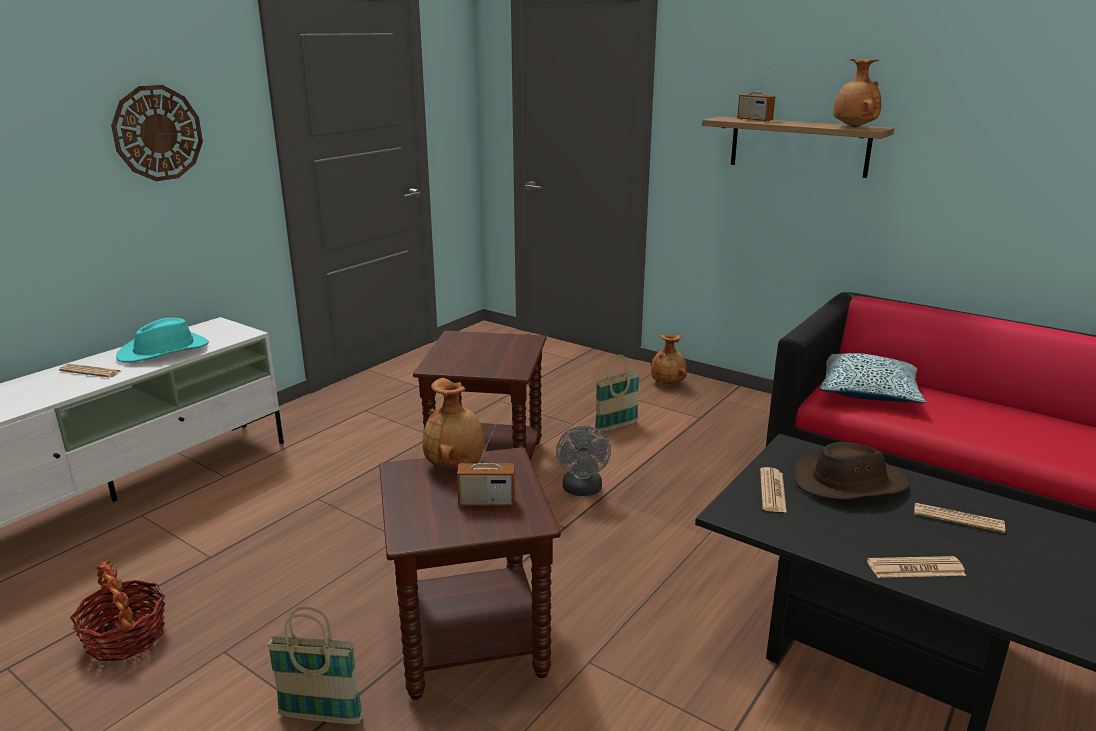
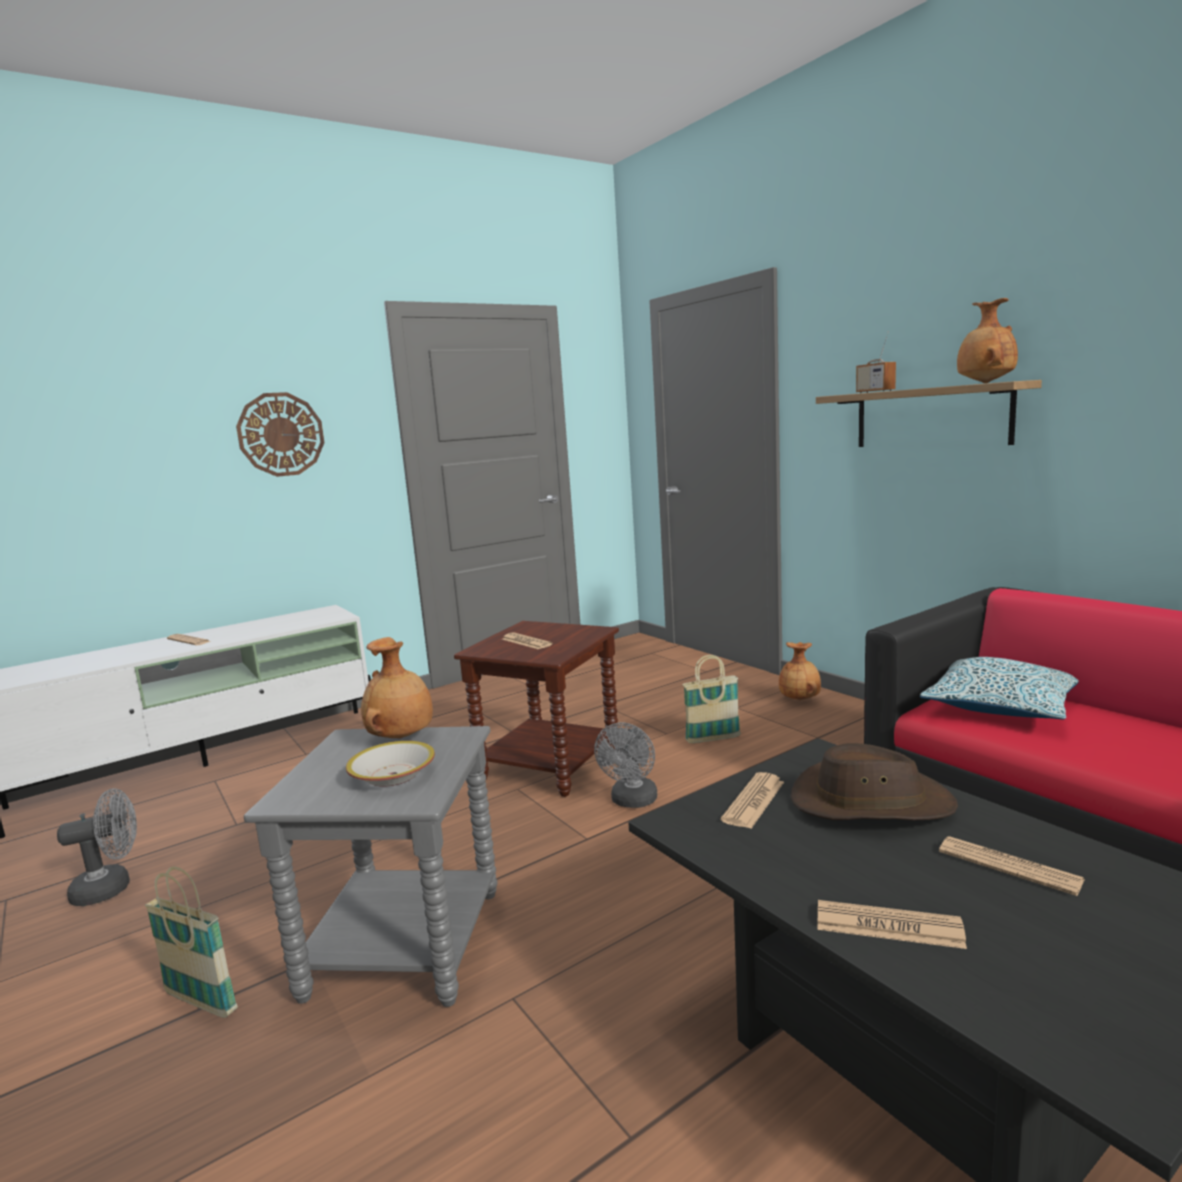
camera: 20 degrees right, 10 degrees down
(125, 637) = (111, 888): basket -> grey fan
(164, 351) = (261, 628): turquoise hat -> none
(468, 637) = (403, 943): brown side table -> grey side table
(473, 356) = (526, 642): none -> newspaper
(487, 502) = (393, 775): radio -> bowl

